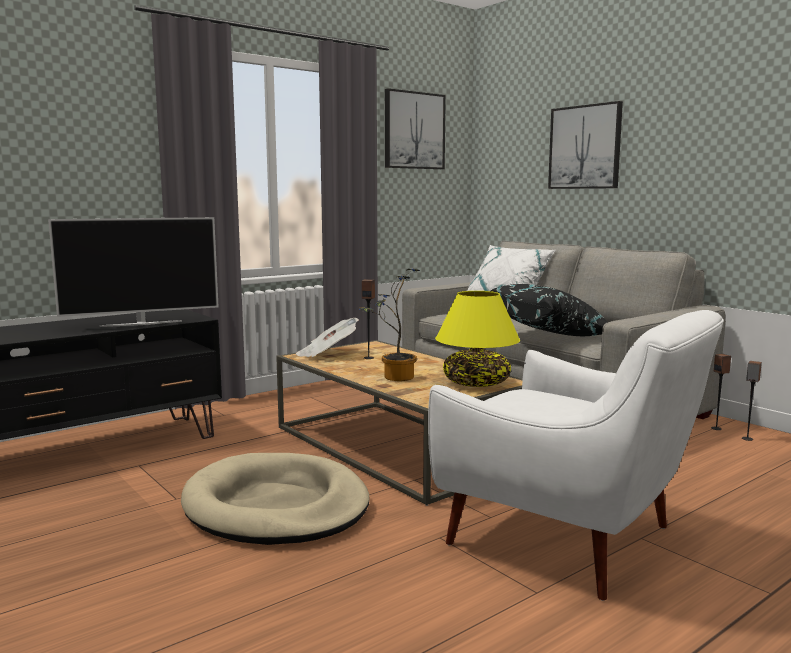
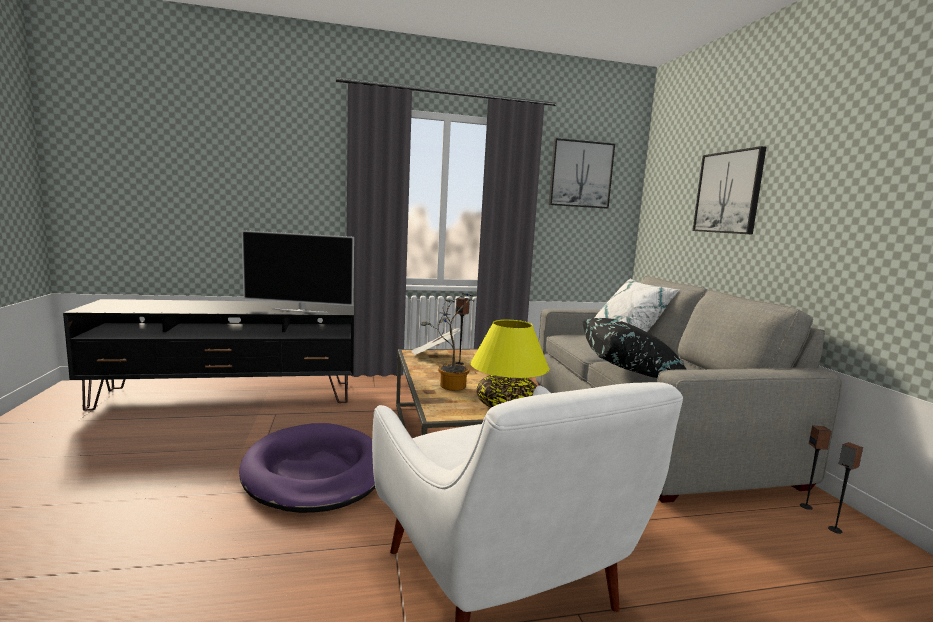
camera: 25 degrees right, 0 degrees up
(276, 506) = (314, 472): beige dog bed -> purple dog bed

